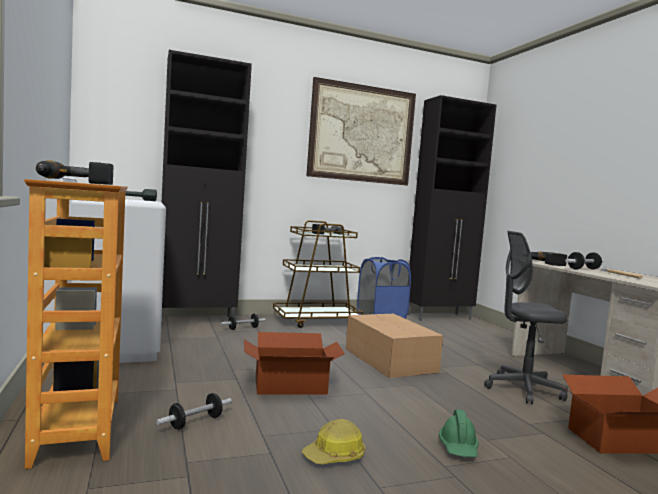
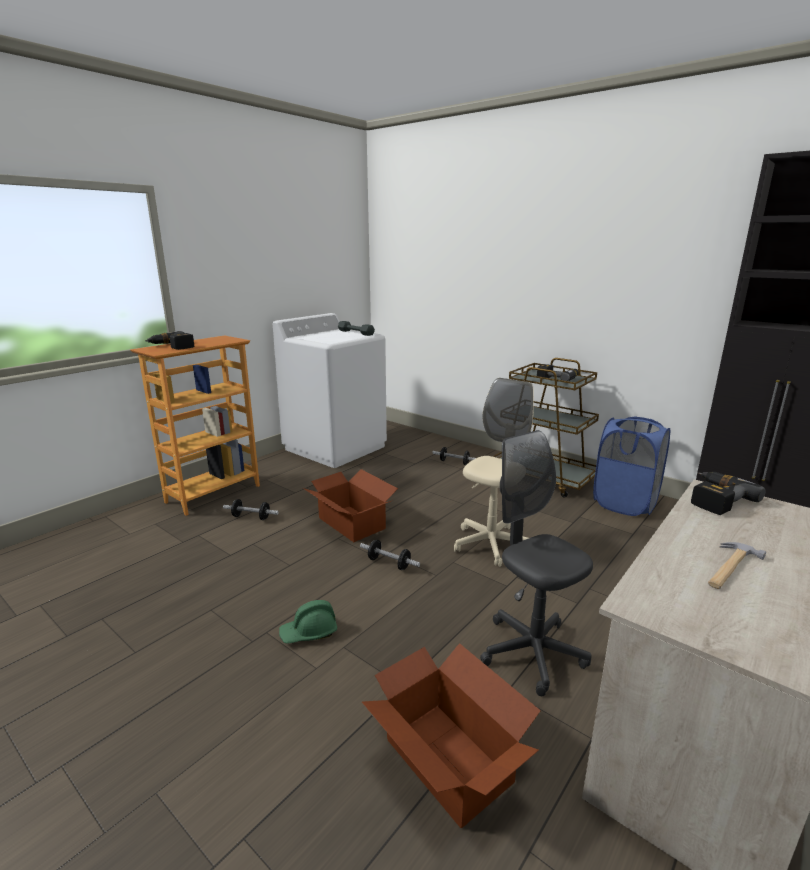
camera: 60 degrees right, 15 degrees up
(197, 320) = (441, 443): black cabinet -> none
(335, 456) = (244, 579): hard hat -> none
(362, 133) = (646, 236): picture -> none
(389, 359) = (491, 544): cardboard box -> beige office chair
(583, 269) = (722, 532): dumbbell -> dumbbell (389, 563)

